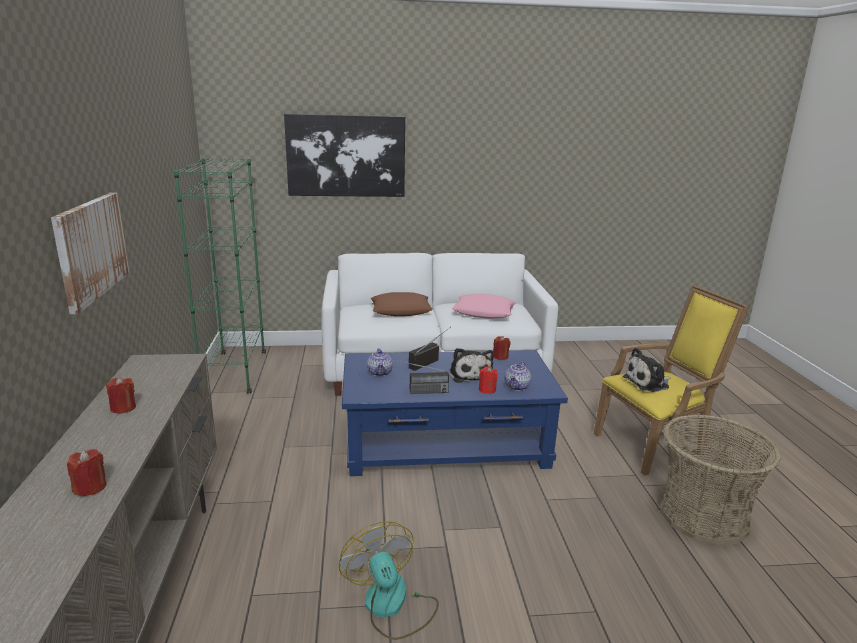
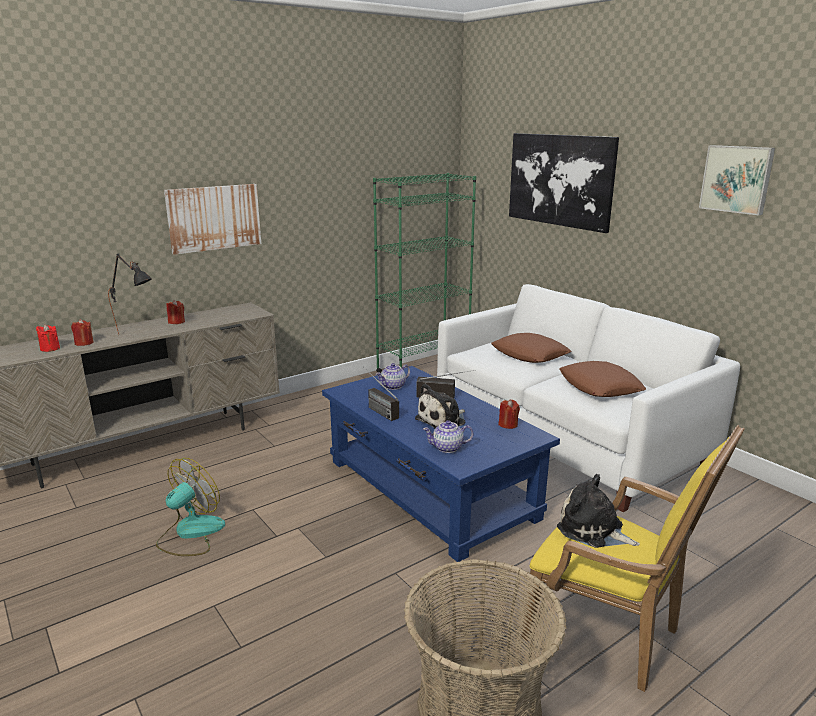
camera: 60 degrees right, 0 degrees up
(134, 442) = (137, 336): none -> black table lamp
(484, 312) = (600, 386): pink pillow -> brown pillow
(487, 389) = (420, 435): red candle -> red candle (50, 348)
(506, 144) = (737, 179): none -> picture

